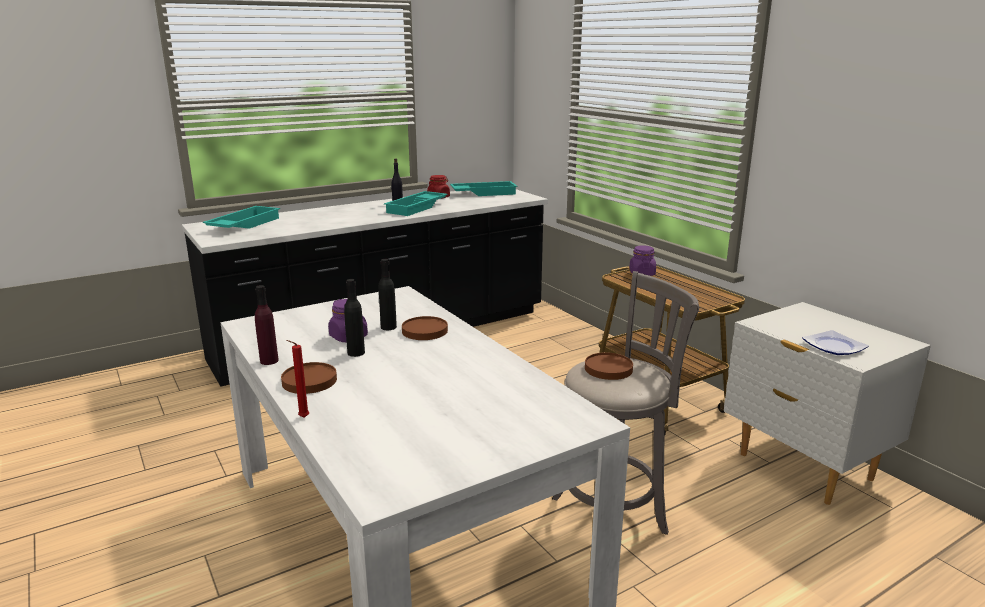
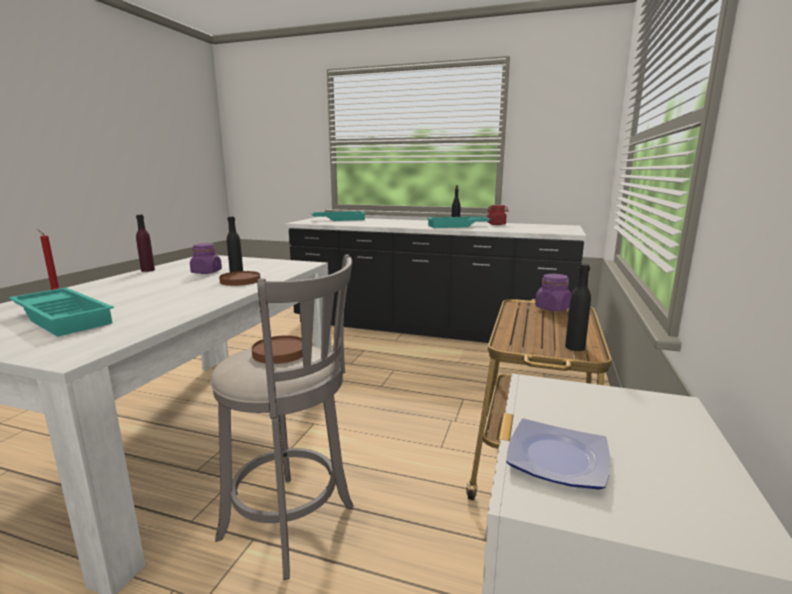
camera: 50 degrees right, 5 degrees down
(309, 381) = (119, 281): brown plate -> none
(356, 353) = (179, 278): black bottle -> black bottle (575, 347)
(484, 193) = (542, 226): turquoise tray -> turquoise tray (65, 317)

